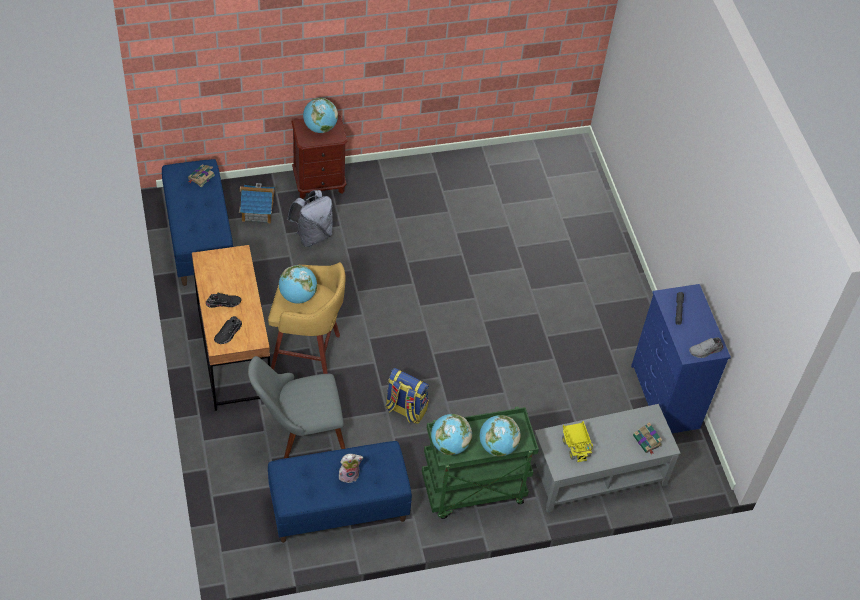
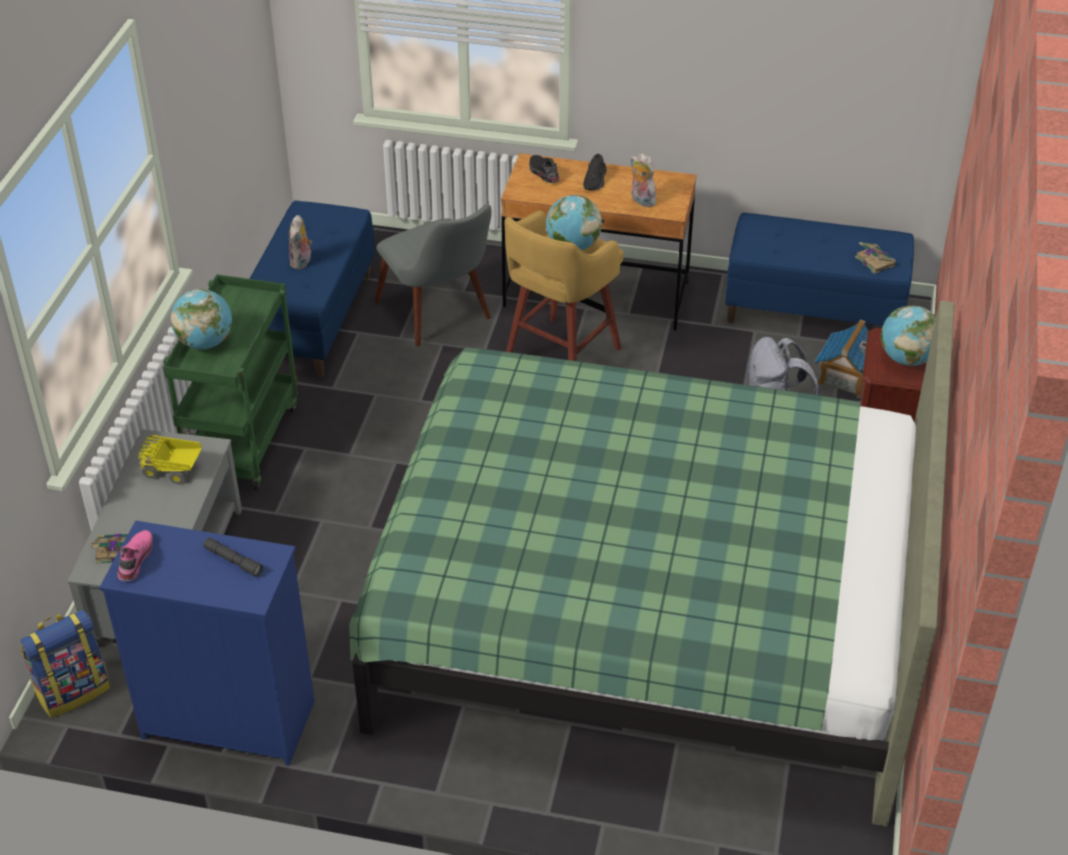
camera: 120 degrees right, 10 degrees down
(236, 272) = (641, 200): none -> plush toy
(299, 433) = (441, 317): grey chair -> grey chair turned 135 degrees clockwise
(405, 409) = (410, 418): backpack -> backpack (73, 690)
(449, 445) = (243, 302): globe -> none
(487, 250) = (650, 608): none -> green bed
(705, 351) = (134, 559): grey shoe -> pink shoe

